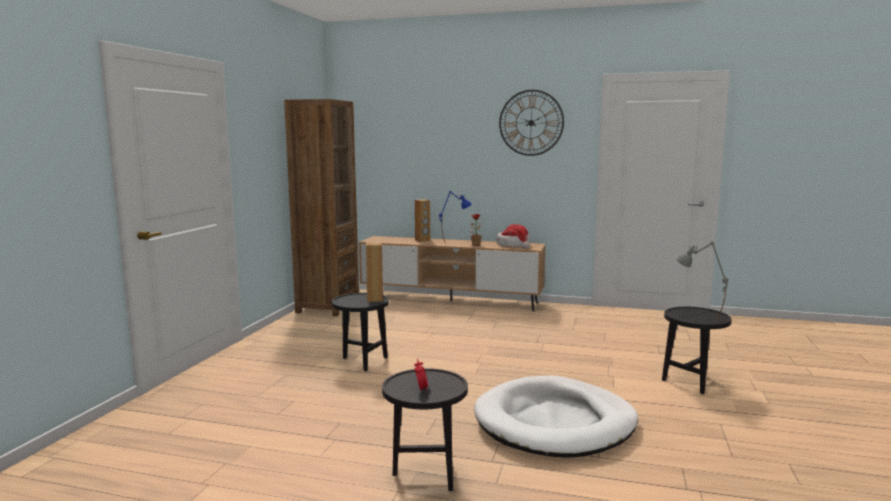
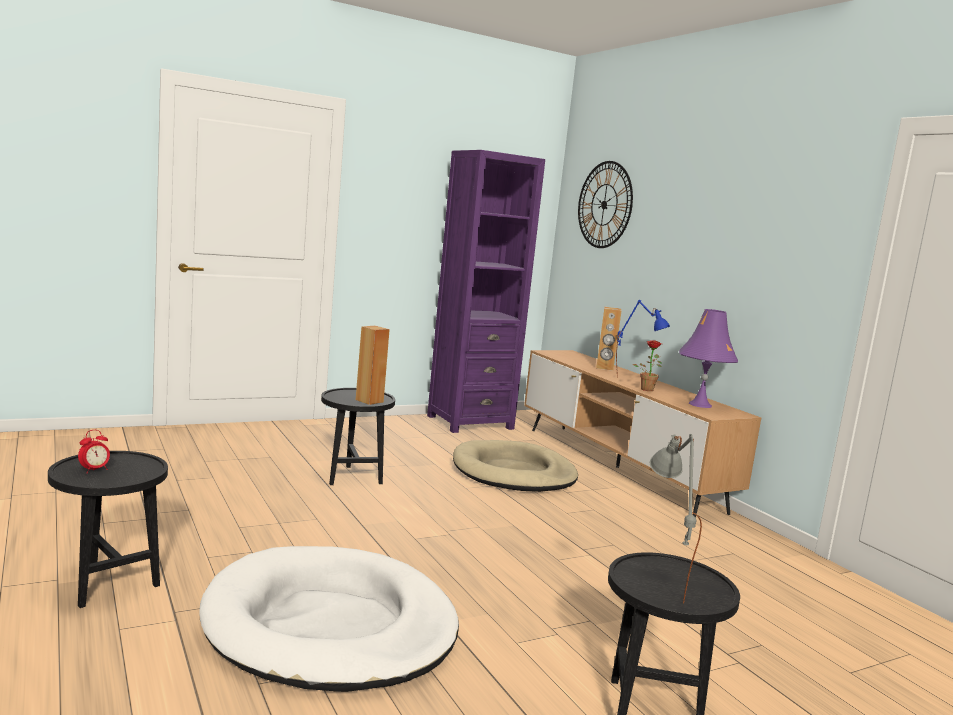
camera: 45 degrees right, 0 degrees up
(328, 307) = (470, 422): brown bookcase -> purple bookcase
(422, 323) = (513, 473): none -> beige dog bed
(514, 245) = (700, 404): hat -> purple table lamp
(531, 123) = (775, 205): wall clock -> wall clock (604, 205)

